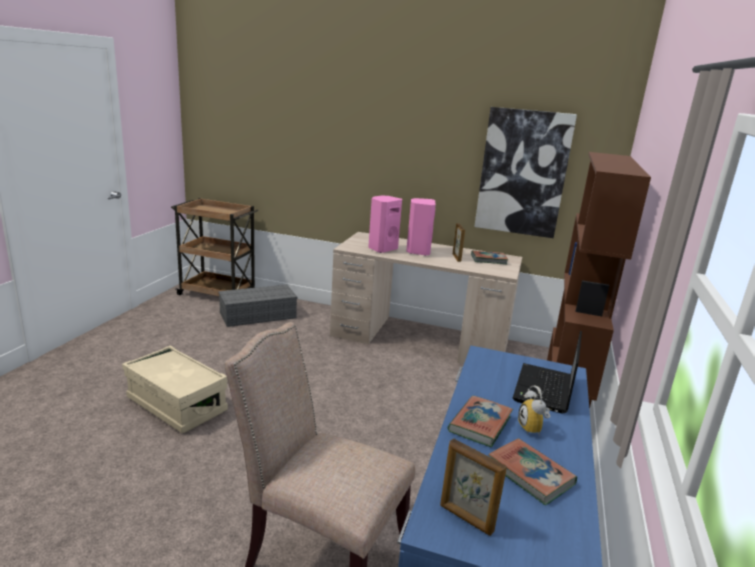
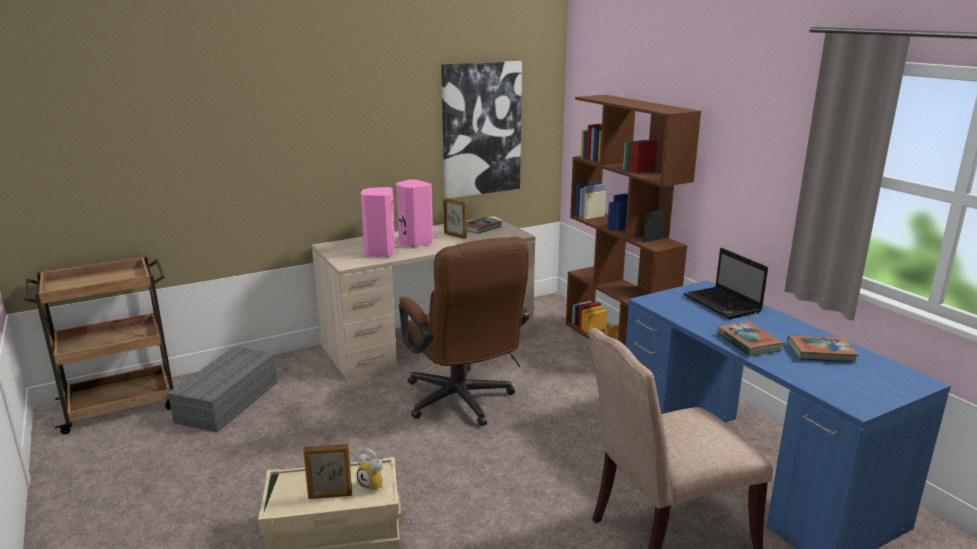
camera: 45 degrees left, 0 degrees up
(366, 385) = (462, 403): none -> brown office chair
(466, 519) = (853, 391): picture frame -> picture frame (330, 496)
(533, 429) = (769, 329): alarm clock -> alarm clock (374, 484)

